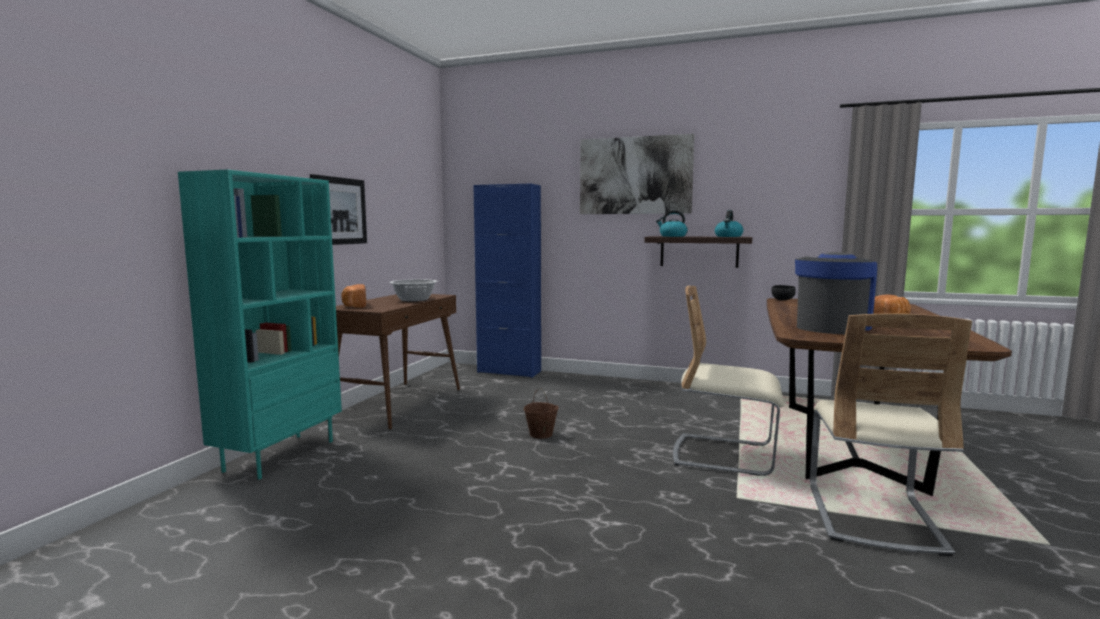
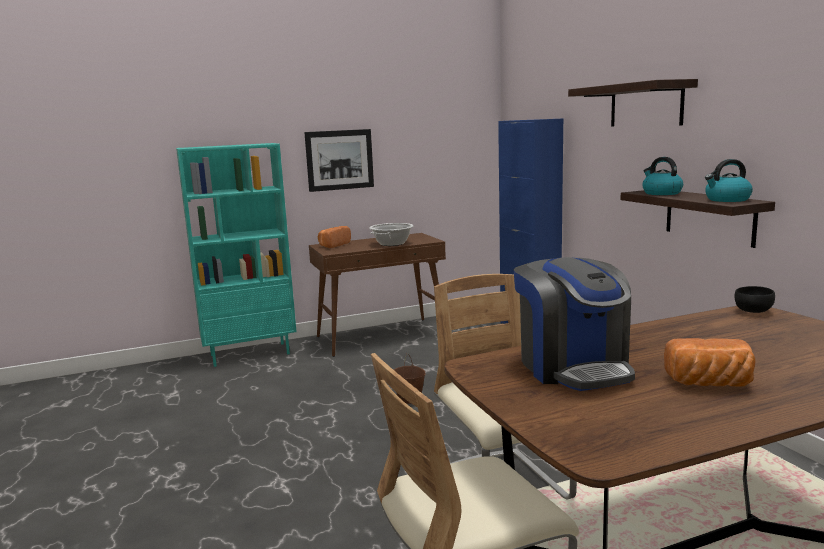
camera: 50 degrees right, 5 degrees up
(635, 175) = (645, 105): picture -> shelf
(832, 327) = (573, 367): coffee machine -> coffee machine turned 75 degrees clockwise

